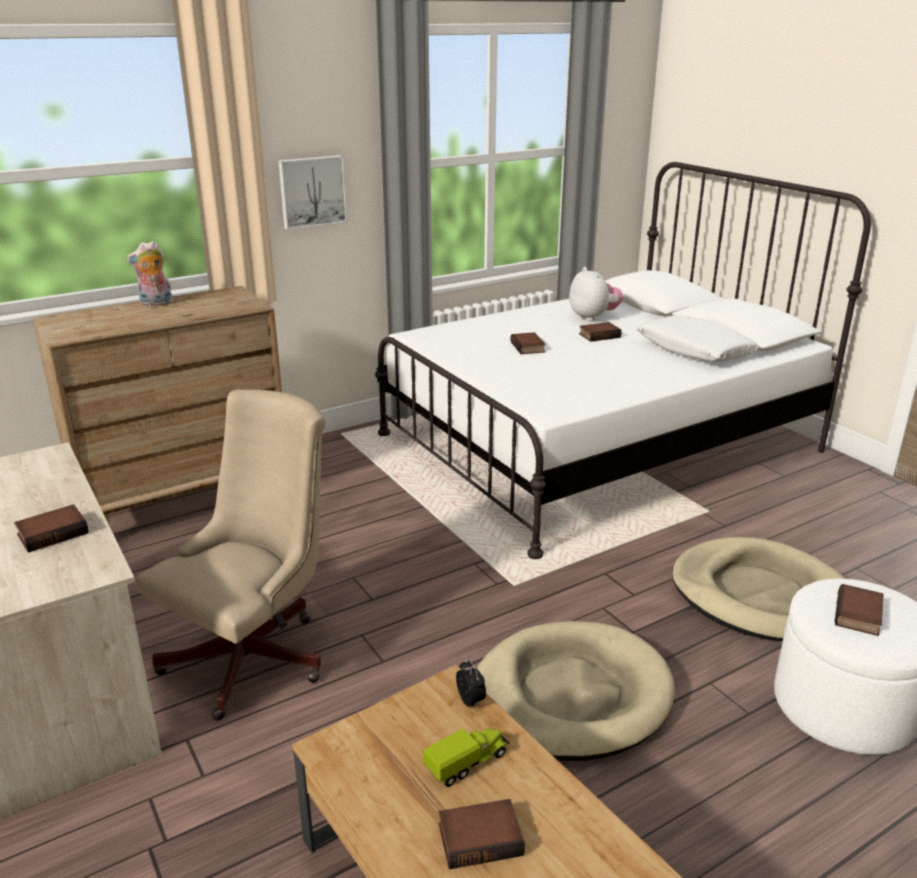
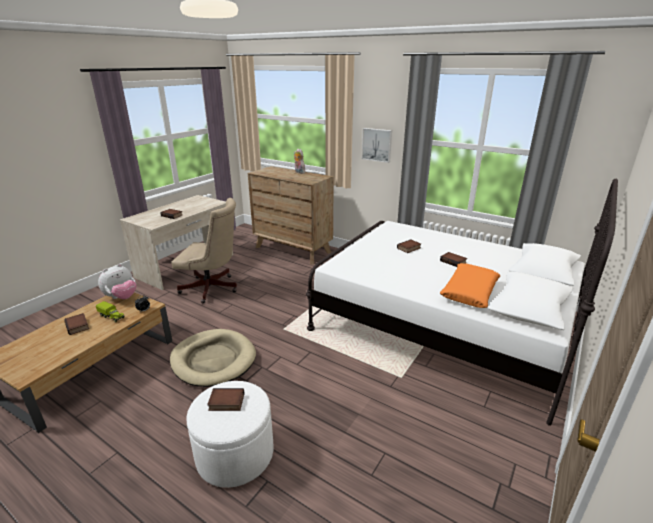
camera: 65 degrees right, 0 degrees up
(593, 317) = (480, 256): plush toy -> plush toy (122, 297)
(694, 351) = (469, 291): white pillow -> orange pillow
(759, 595) = (324, 409): beige dog bed -> none

